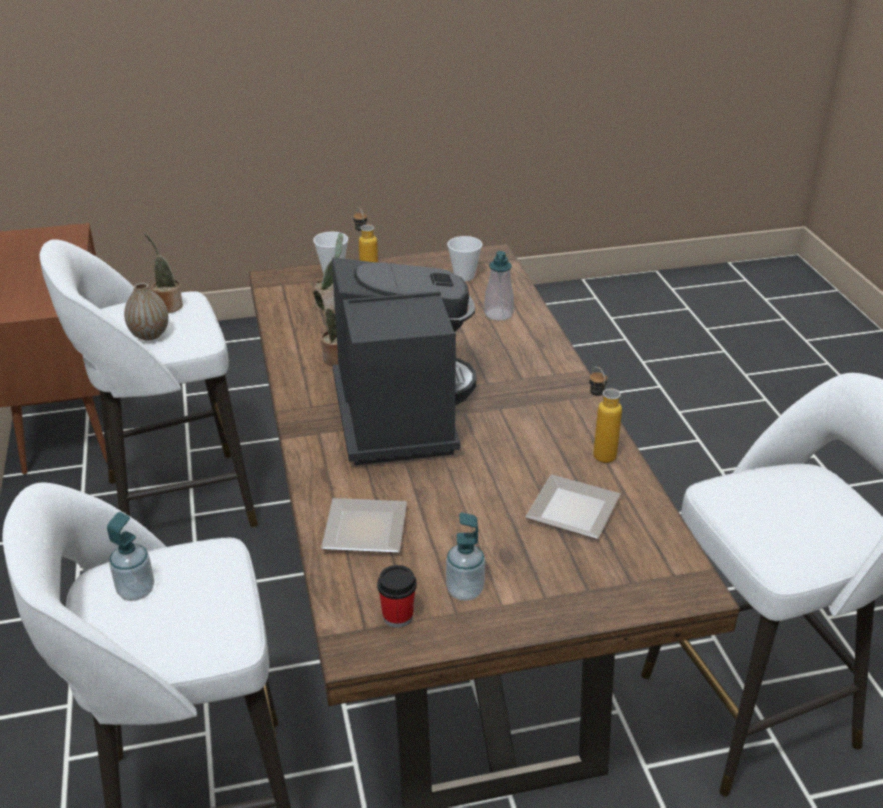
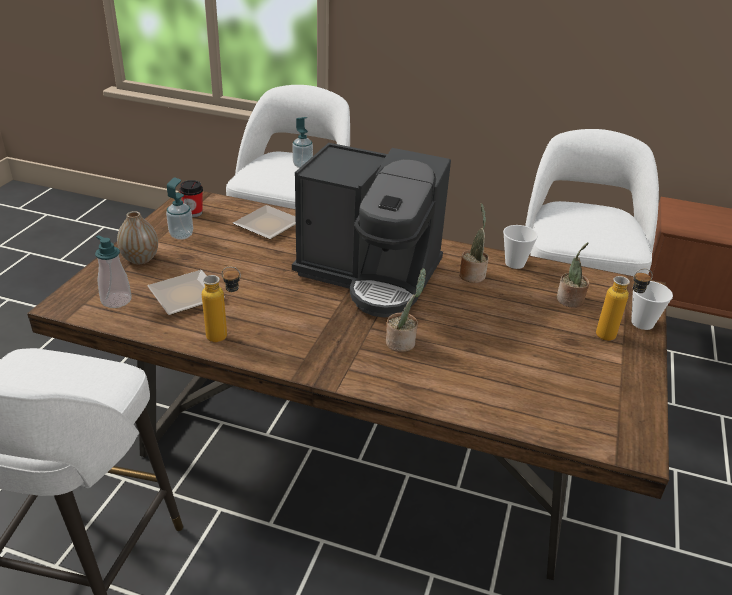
camera: 120 degrees right, 0 degrees up
(150, 335) = (568, 219): vase -> vase (140, 259)
(167, 305) = (614, 234): potted plant -> potted plant (402, 342)
(464, 276) = (587, 400): cup -> cup (514, 263)
(498, 314) = (484, 386): soap dispenser -> soap dispenser (116, 300)

